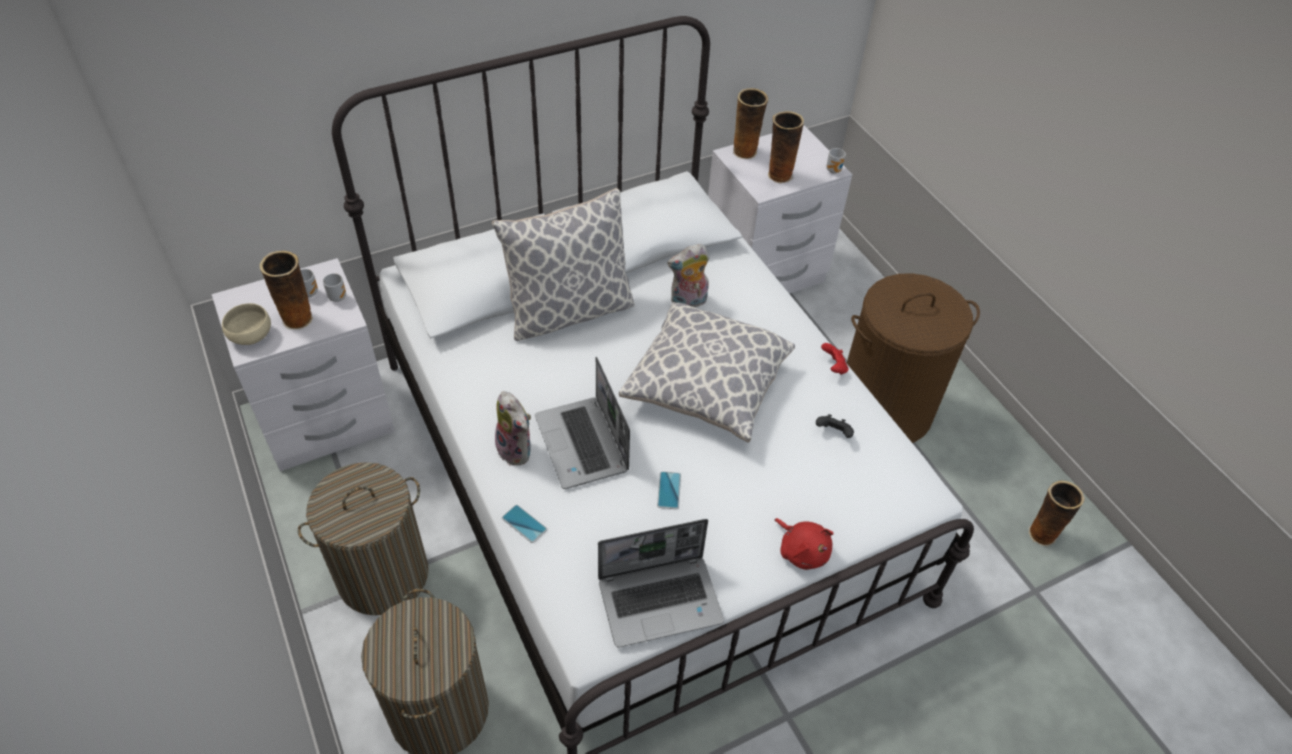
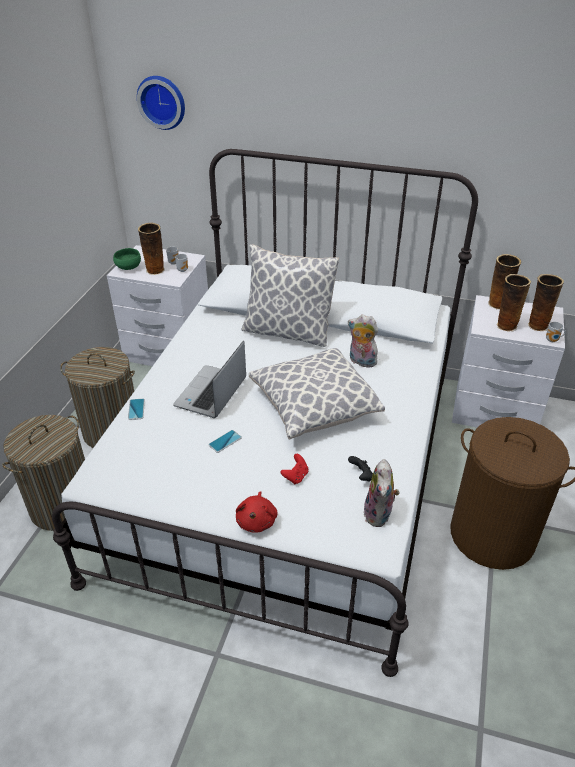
camera: 45 degrees right, 10 degrees down
(217, 56) = (162, 101): none -> wall clock
(251, 336) = (128, 267): beige bowl -> green bowl
(517, 450) = (177, 377): plush toy -> plush toy (379, 515)
(661, 600) = (149, 486): laptop -> none
(833, 367) = (410, 443): red game controller -> red game controller (295, 476)
(1040, 534) = (531, 697): vase -> vase (537, 325)

